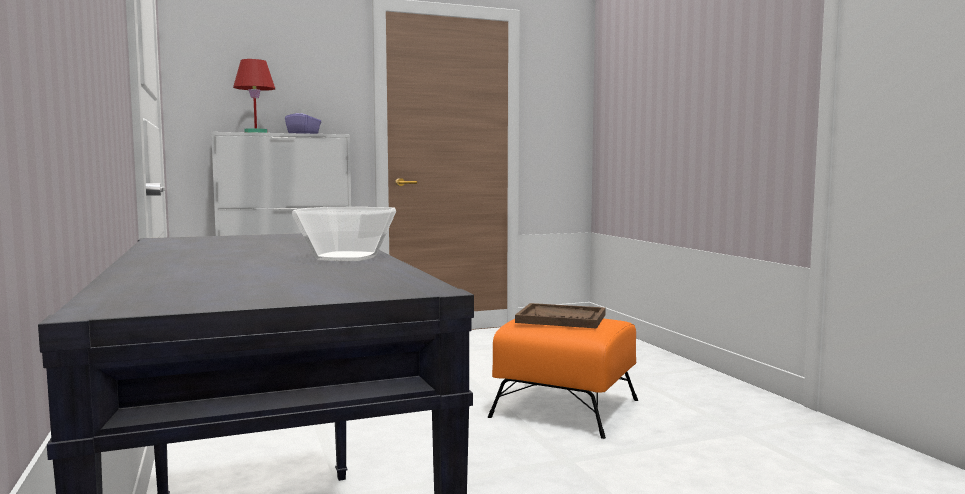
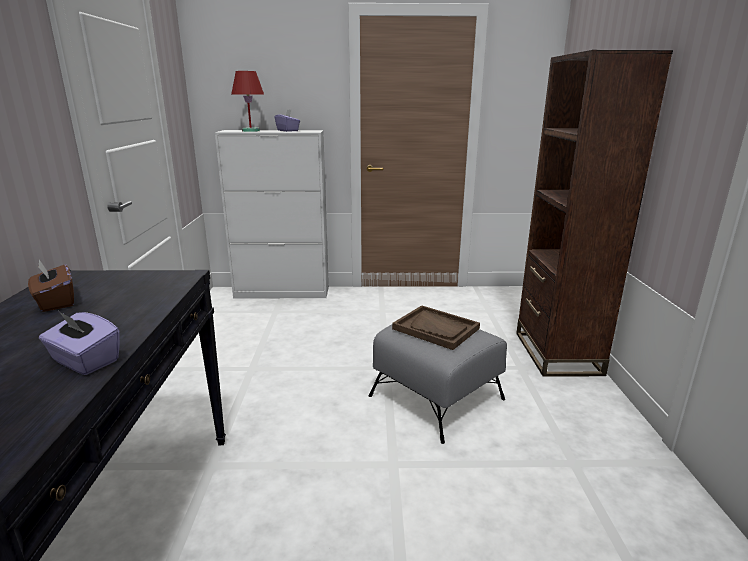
camera: 20 degrees right, 15 degrees up
(207, 246) = (55, 302): none -> brown tissue box
(348, 257) = (85, 361): bowl -> purple tissue box
(564, 408) = (436, 397): orange ottoman -> grey ottoman
(659, 363) = (557, 353): none -> brown bookcase

